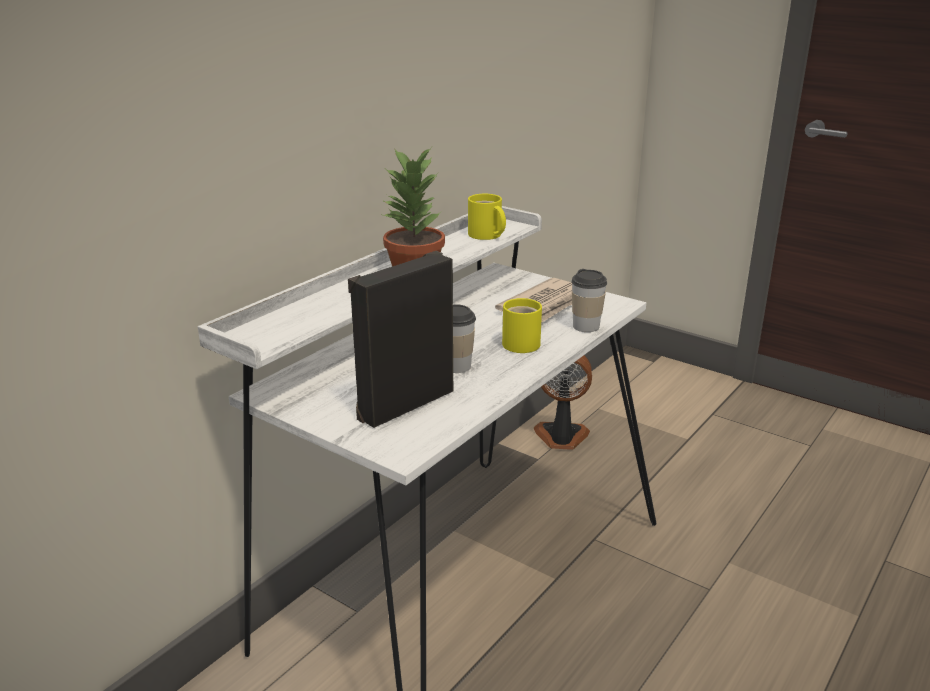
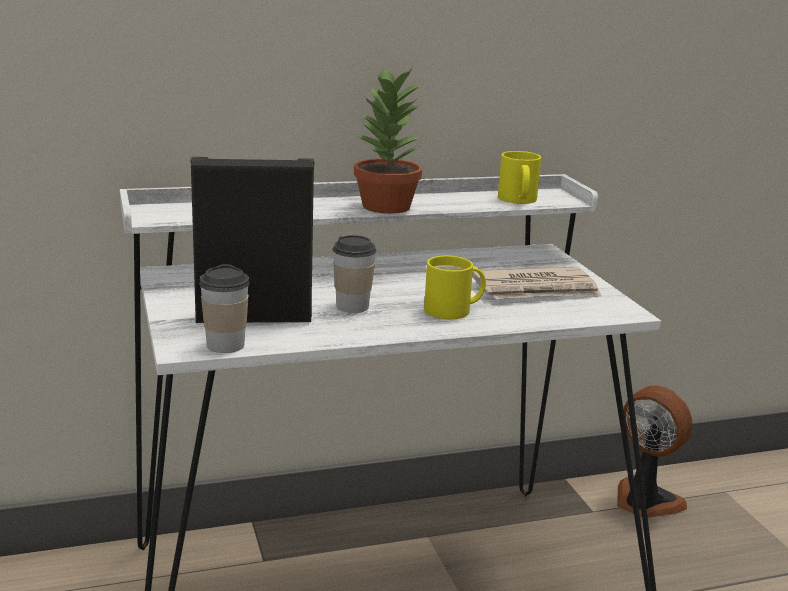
camera: 35 degrees right, 5 degrees down
(586, 326) = (545, 318): cup -> cup (225, 345)

